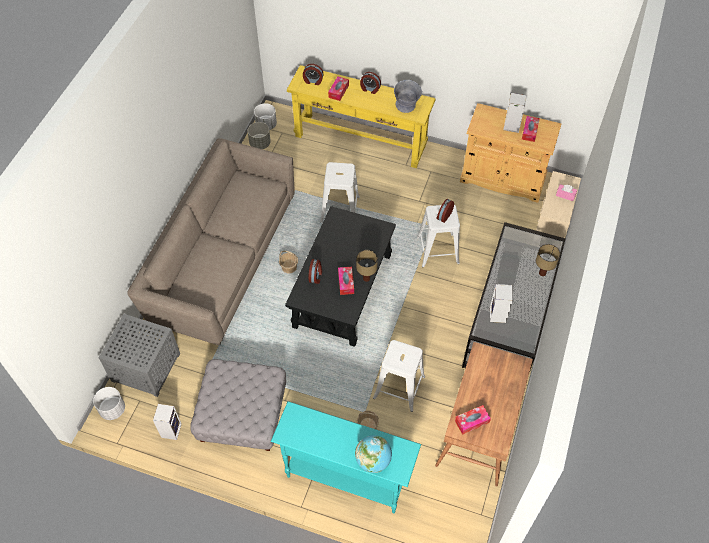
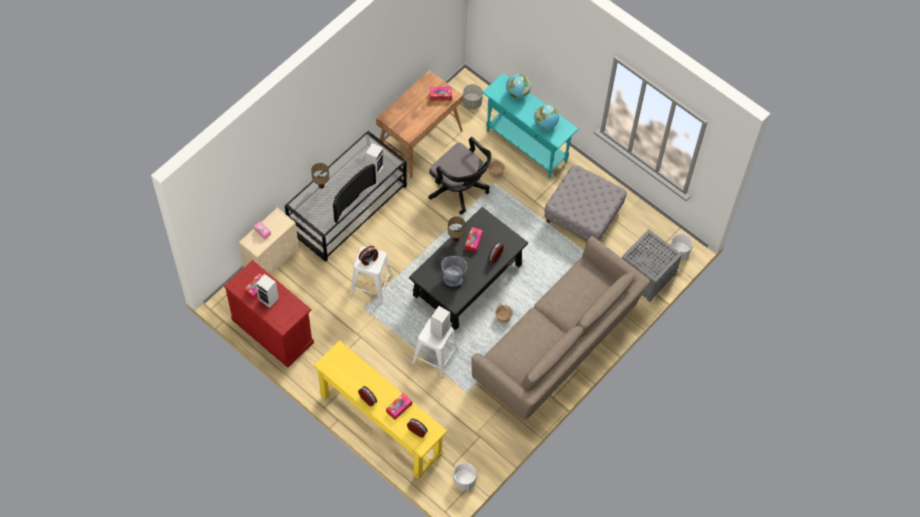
camera: 160 degrees left, 5 degrees up
(171, 429) = (639, 222): speaker -> speaker (439, 331)
(260, 144) = (479, 459): grey planter -> grey planter (471, 103)
(316, 429) = (545, 124): none -> globe
(399, 387) = (460, 190): white stool -> black office chair
(406, 108) = (346, 363): grey bowl -> grey bowl (453, 276)
(502, 178) = (273, 331): beige cabinet -> red cabinet
(504, 270) = (349, 198): none -> television

